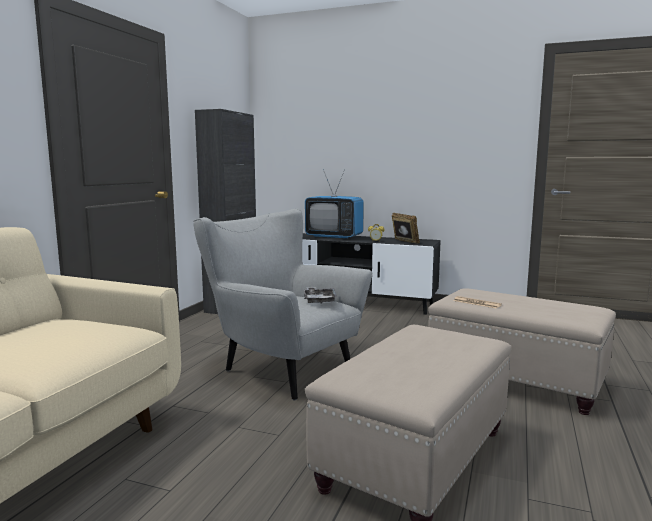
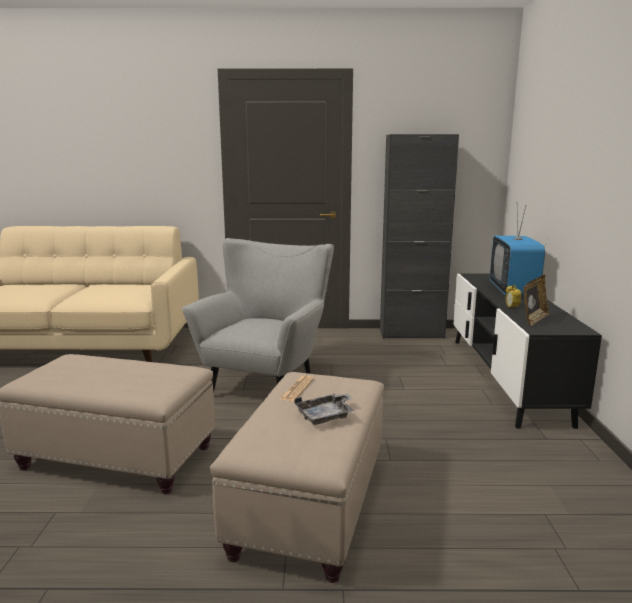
camera: 70 degrees right, 5 degrees up
(319, 300) = (264, 331): grey tray -> grey tray (326, 416)

